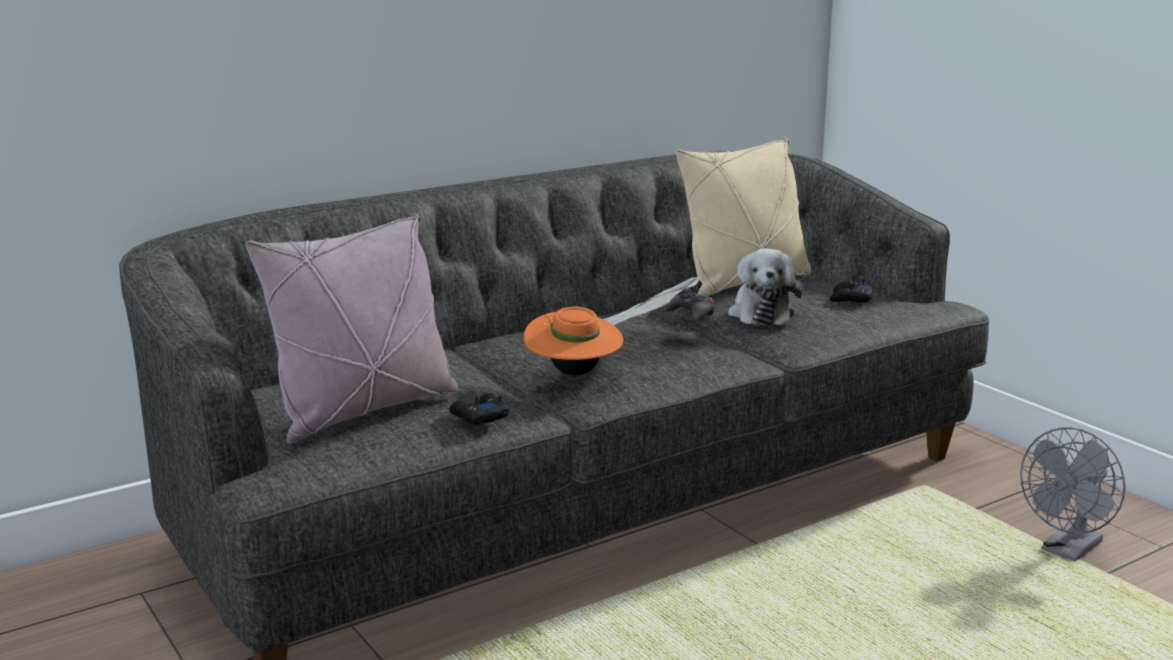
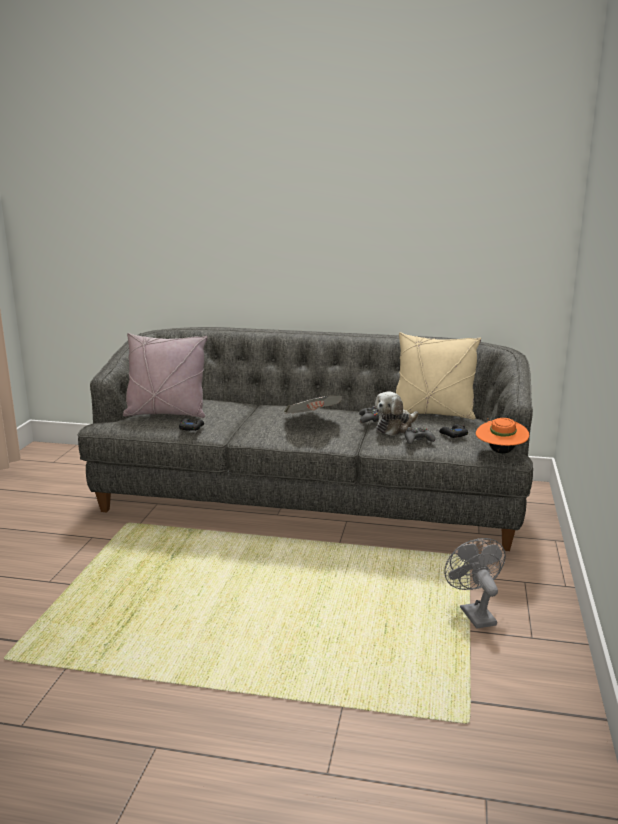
camera: 45 degrees right, 0 degrees up
(573, 373) = (256, 424): orange hat -> orange hat (500, 452)
(837, 319) = (418, 440): none -> black game controller
(1067, 551) = (474, 613): grey fan -> grey fan turned 75 degrees clockwise

